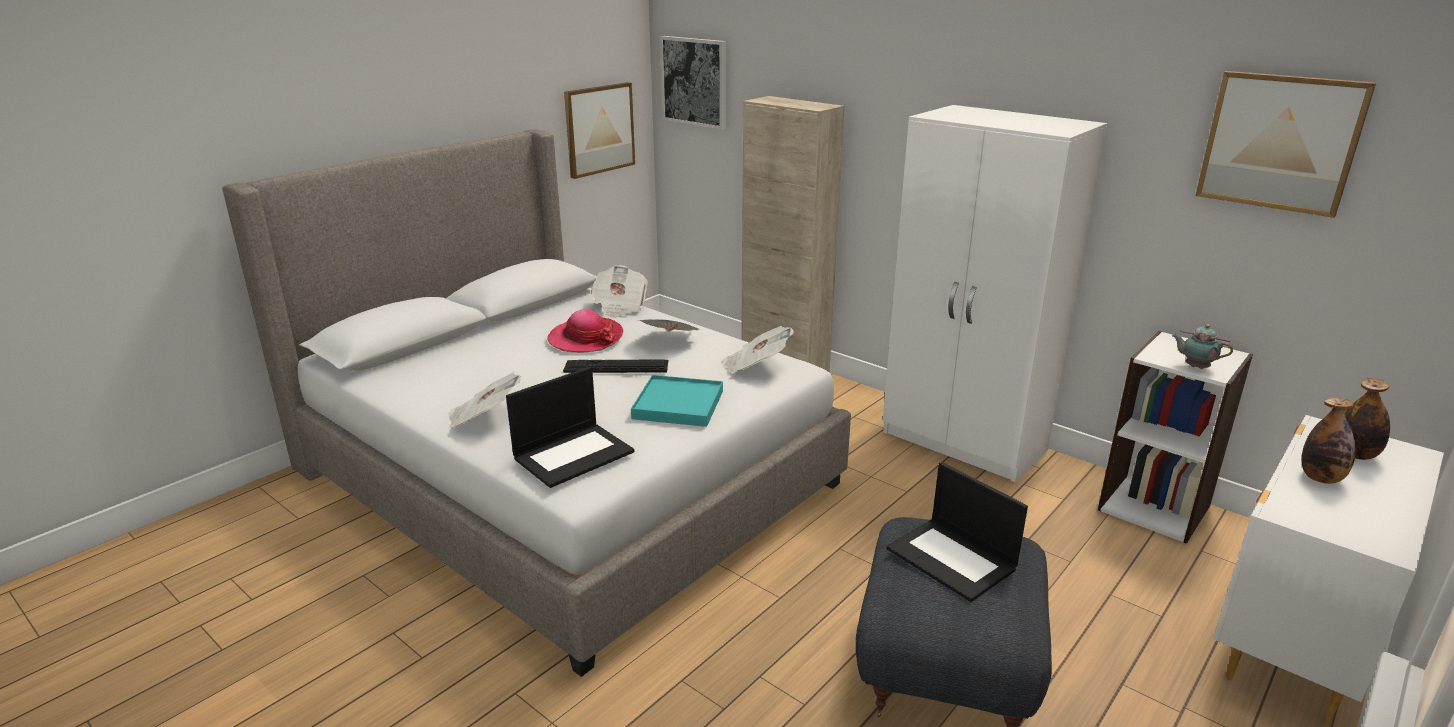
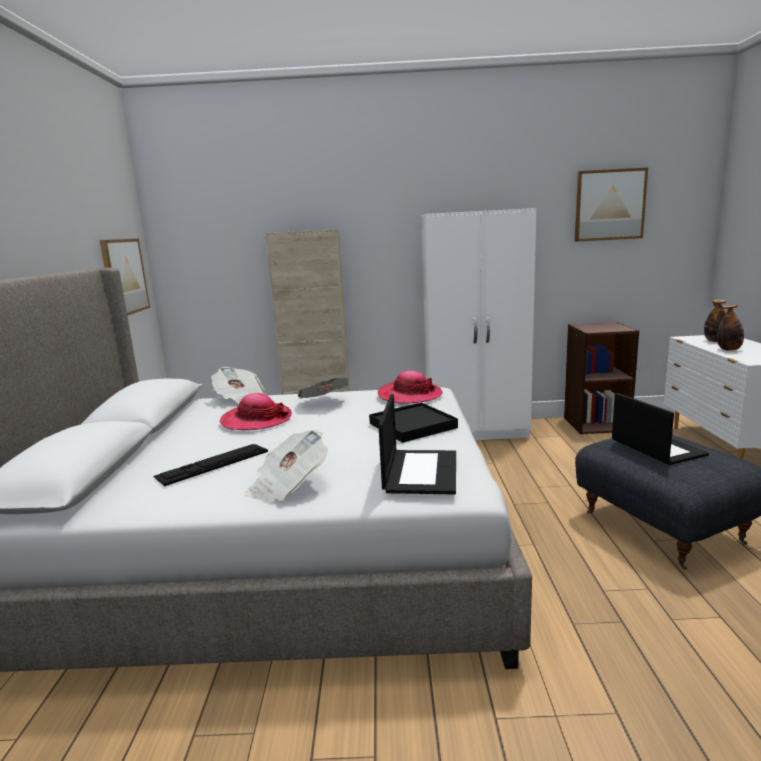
camera: 40 degrees left, 10 degrees down
(616, 366) = (320, 424): keyboard -> keyboard (213, 463)
(678, 405) = (412, 425): turquoise tray -> black tray
(694, 81) = (194, 233): picture -> none
(756, 366) = (409, 395): newspaper -> hat
(953, 559) = (656, 447): laptop -> laptop turned 120 degrees counterclockwise
(1154, 507) = (596, 424): white bookcase -> brown bookcase
(1195, 367) = (614, 329): teapot -> none

